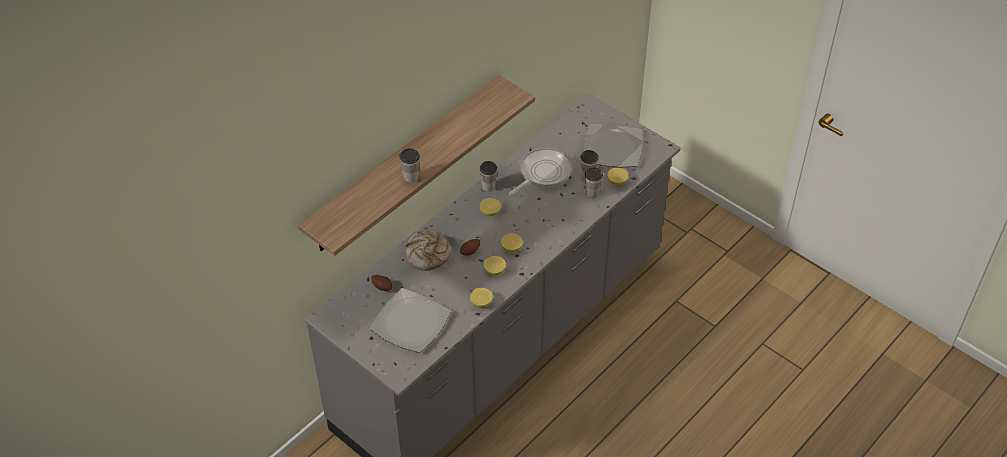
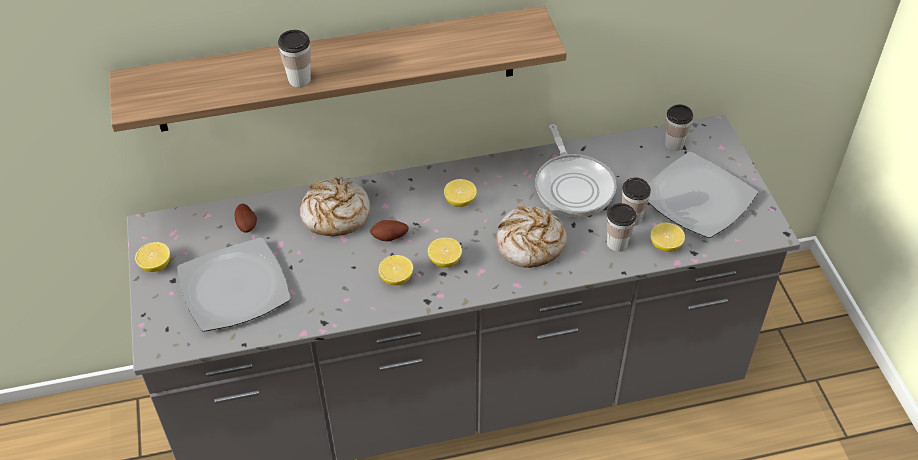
camera: 35 degrees right, 0 degrees up
(481, 303) = (341, 311): lemon -> lemon (156, 265)
(488, 187) = (487, 169): cup -> cup (674, 144)
(543, 173) = (573, 186): frying pan -> frying pan turned 90 degrees clockwise
(548, 216) = (530, 244): none -> bread

